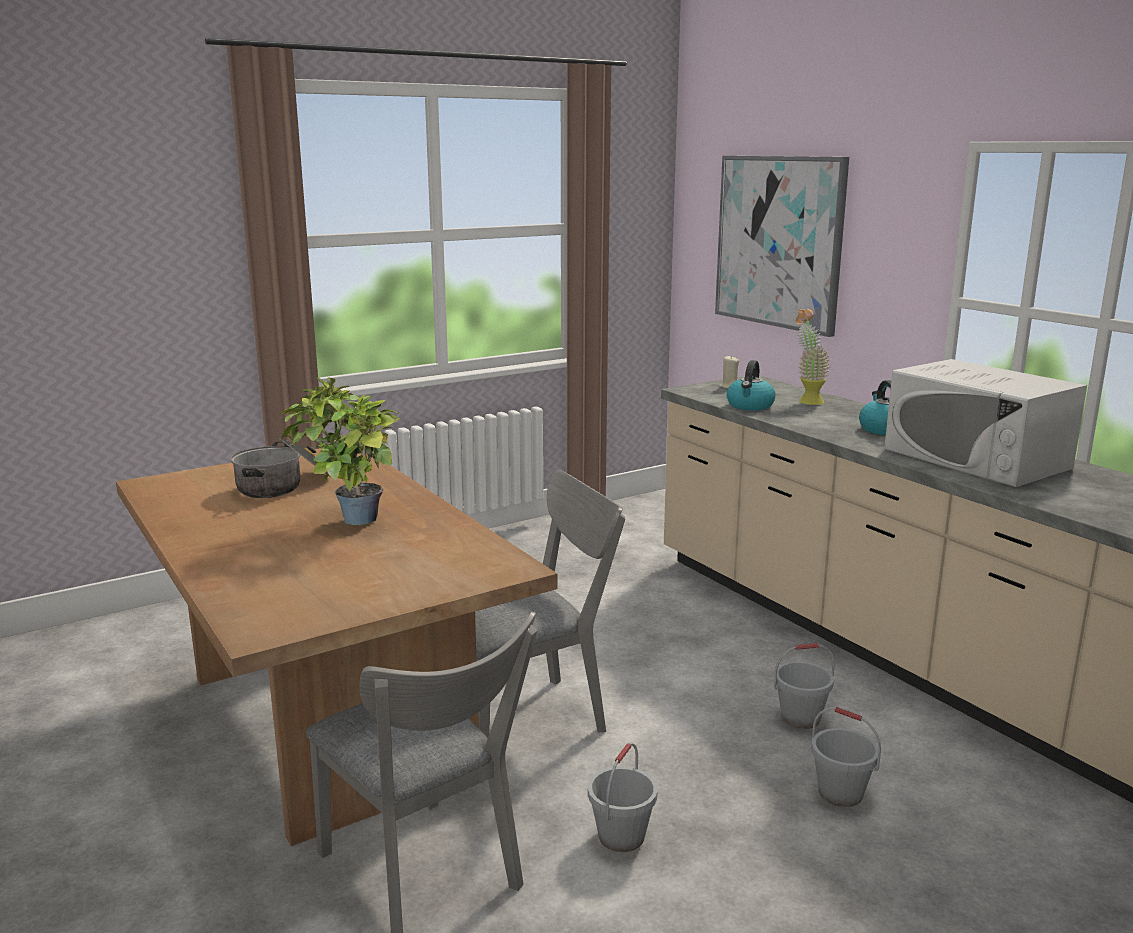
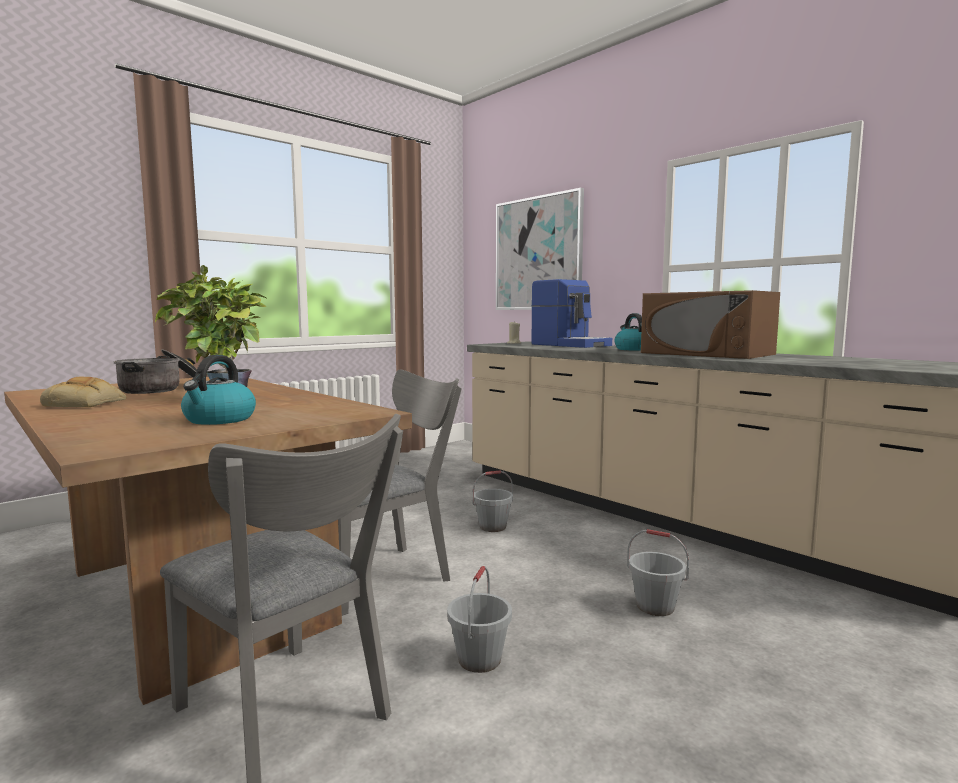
camera: 10 degrees left, 10 degrees down
(213, 523) = (87, 404): none -> bread
(750, 406) = (533, 346): kettle -> kettle (219, 420)
(800, 718) = (603, 559): grey bucket -> grey bucket (492, 527)
(806, 400) = (570, 345): potted plant -> coffee machine
(976, 458) = (707, 353): white microwave -> brown microwave

